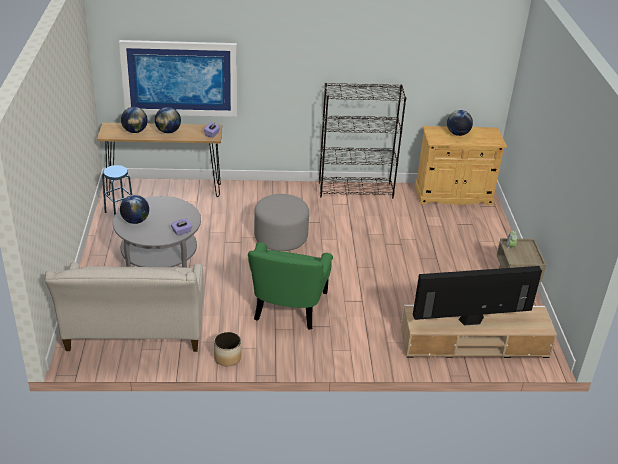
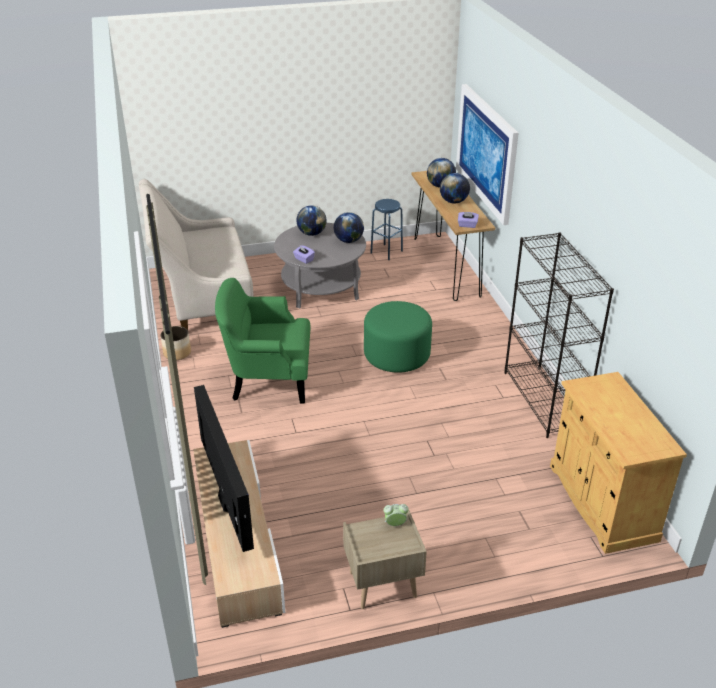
camera: 80 degrees right, 0 degrees up
(281, 237) = (396, 355): grey ottoman -> green ottoman
(457, 134) = (620, 408): globe -> globe (348, 241)

